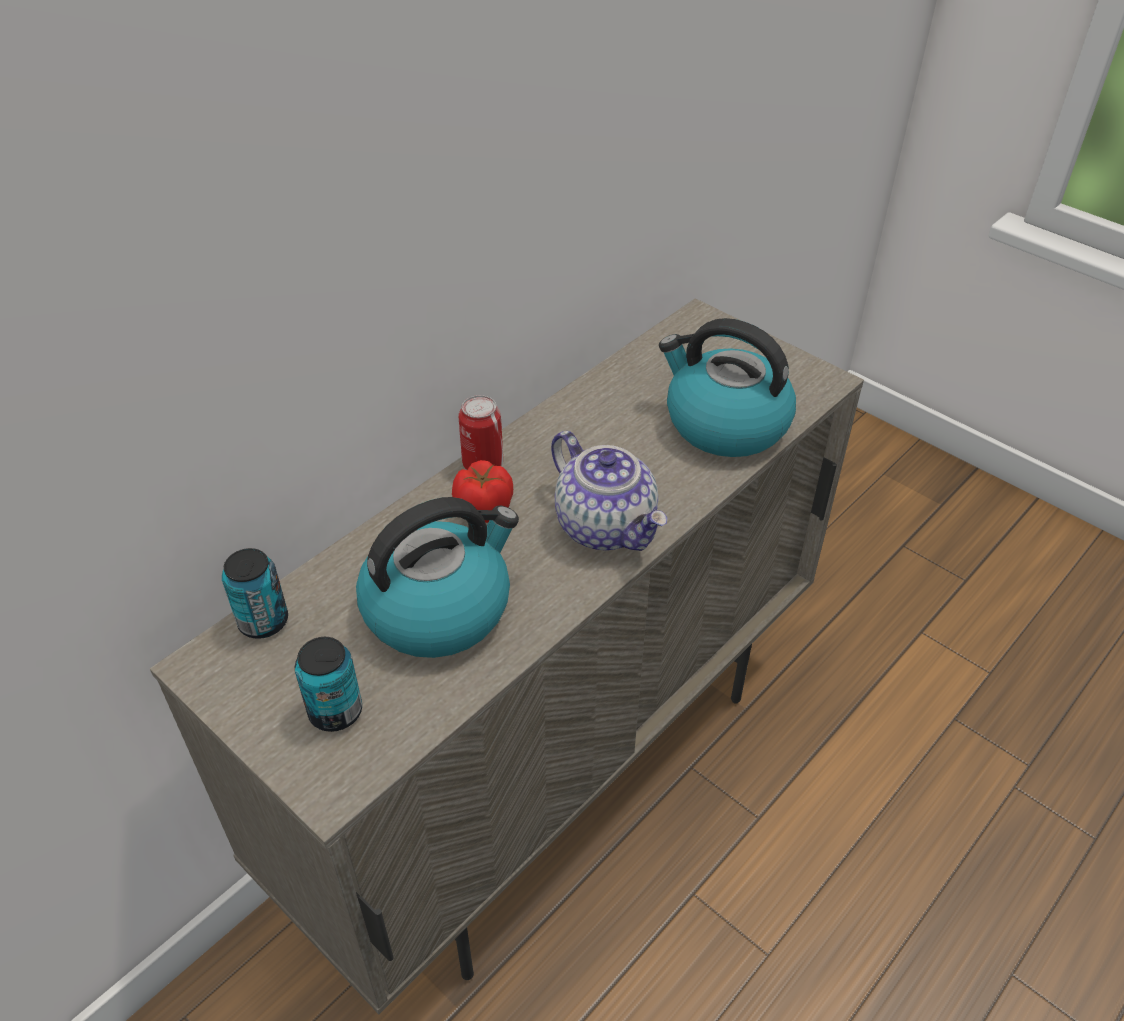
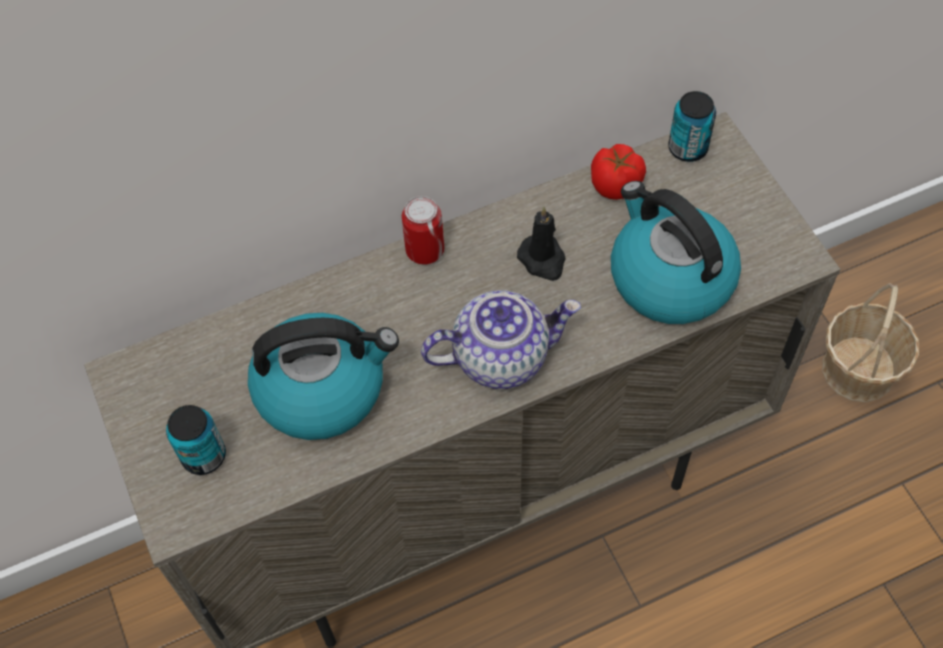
camera: 25 degrees right, 15 degrees up
(263, 621) = (181, 351): can -> can (687, 148)
(485, 509) = (405, 300): tomato -> tomato (617, 184)
(601, 441) = (543, 260): none -> black candle
(607, 526) = (501, 355): teapot -> teapot turned 90 degrees counterclockwise
(836, 555) = (859, 369): none -> basket

